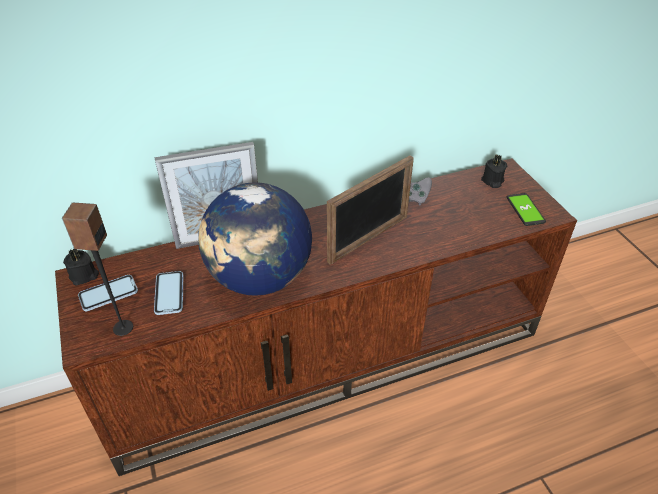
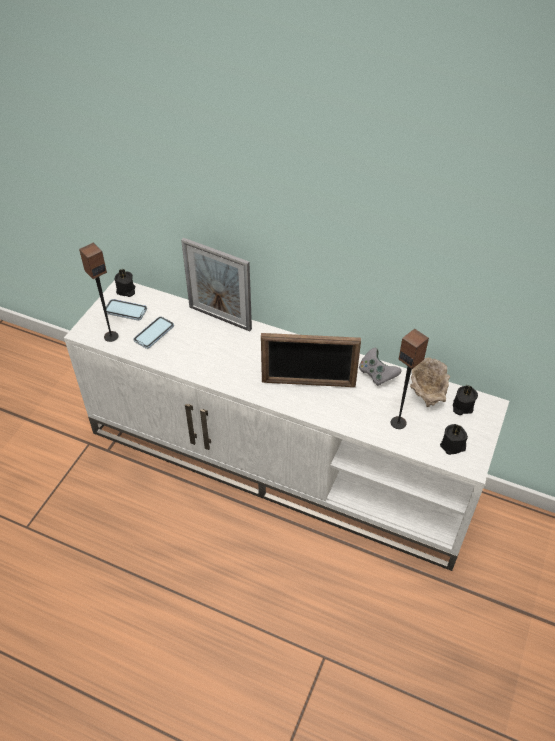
camera: 45 degrees right, 5 degrees up
(260, 278) = (211, 360): globe -> none
(329, 356) = (281, 461): brown tv stand -> white tv stand
(458, 187) = (427, 393): none -> beige bowl
(471, 220) = (398, 422): none -> speaker
(525, 210) = (453, 446): phone -> black candle

